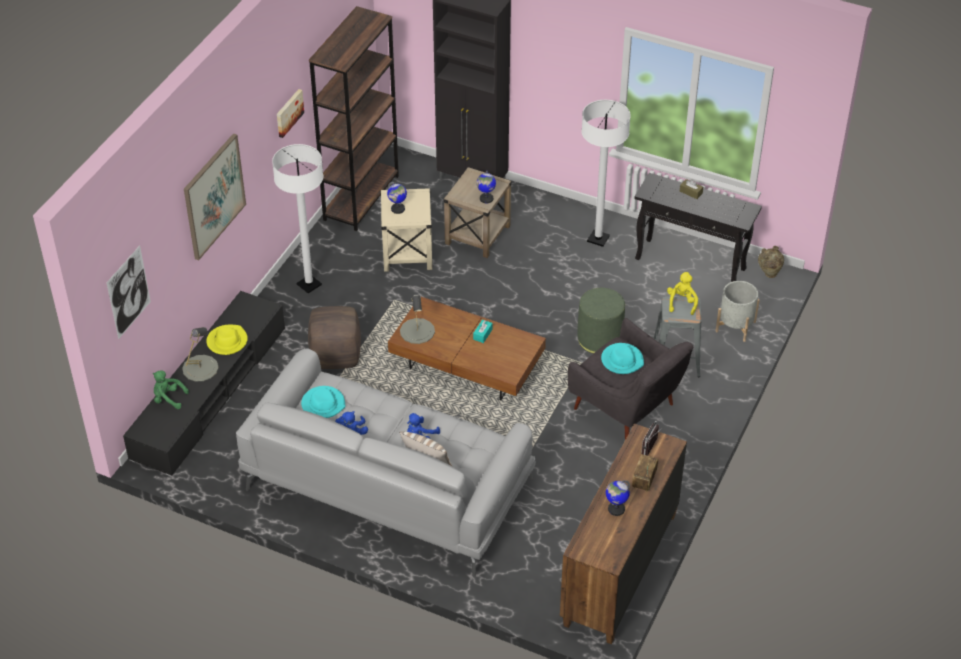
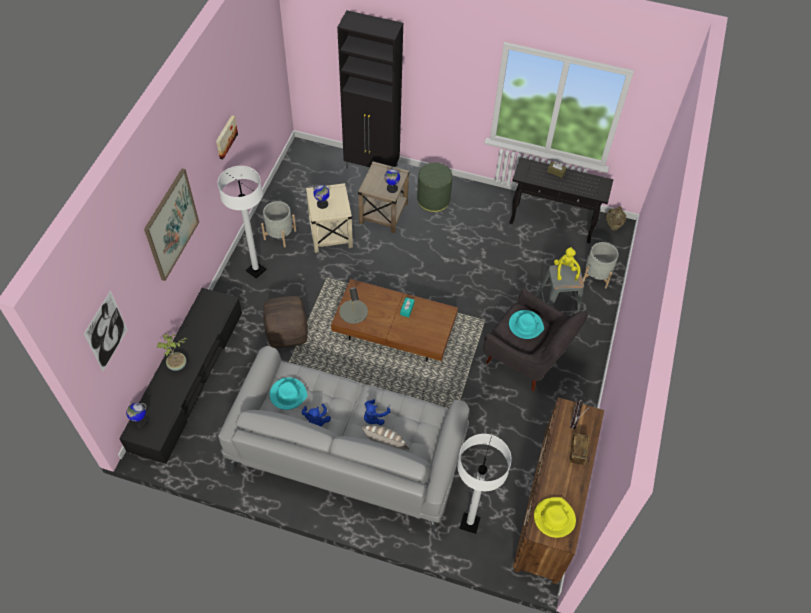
camera: 10 degrees left, 10 degrees up
(168, 398) = (154, 397): green plush toy -> none
(200, 368) = (177, 365): grey table lamp -> potted plant
(227, 341) = (197, 337): yellow hat -> yellow hat (554, 518)
(344, 248) = (280, 235): none -> grey planter
(361, 197) = (286, 188): brown bookcase -> none
(598, 239) = (477, 208): white floor lamp -> white floor lamp (469, 523)
(599, 338) = (494, 297): green ottoman -> green ottoman (433, 200)
(616, 509) = (559, 485): globe -> globe (140, 421)

